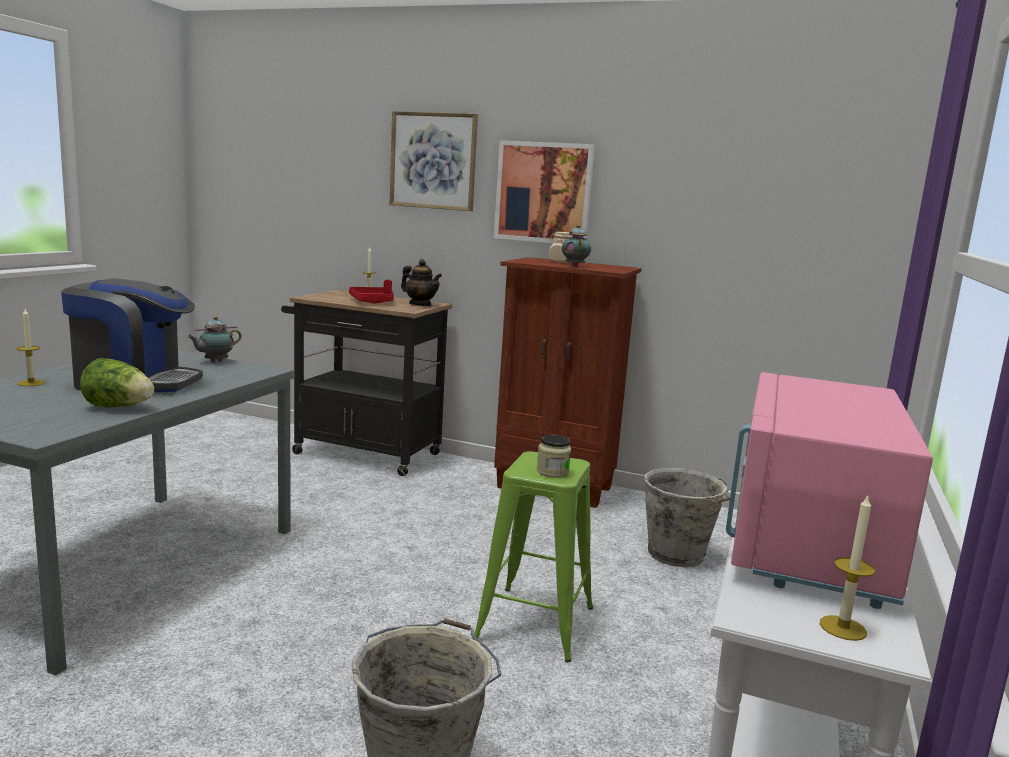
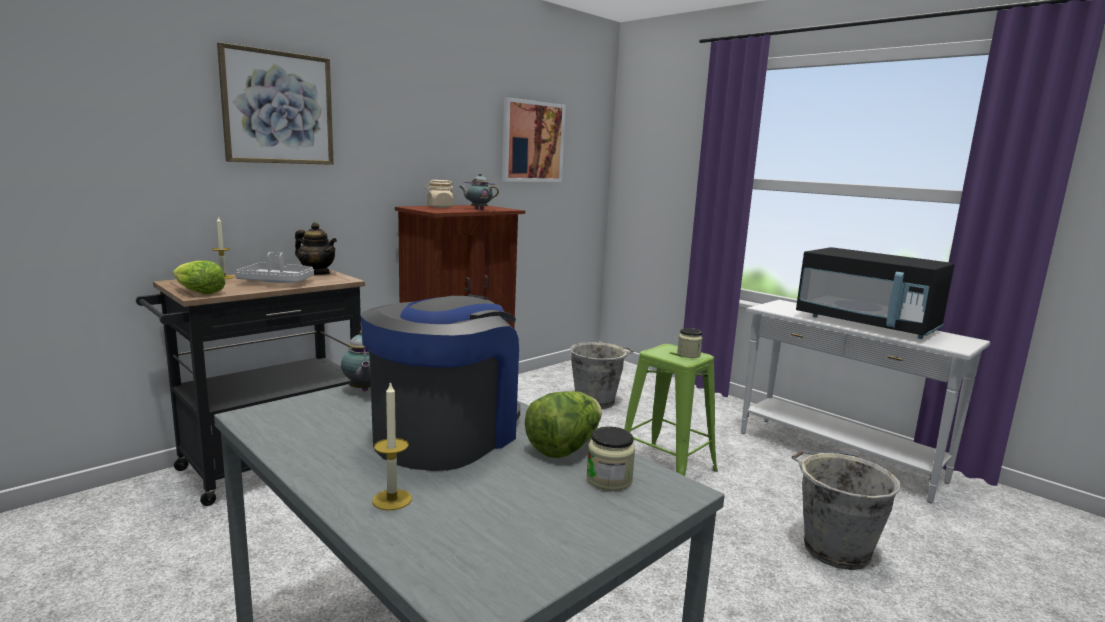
camera: 65 degrees left, 0 degrees up
(60, 419) = (609, 480): none -> jar
(314, 296) = (198, 292): none -> lettuce
(373, 302) = (277, 282): red tray -> grey tray
(420, 305) = (317, 273): teapot -> teapot turned 60 degrees clockwise
(543, 193) = (399, 143): picture -> picture (532, 142)
(807, 543) = (866, 324): pink microwave -> black microwave
(843, 628) = (956, 340): candle -> none

